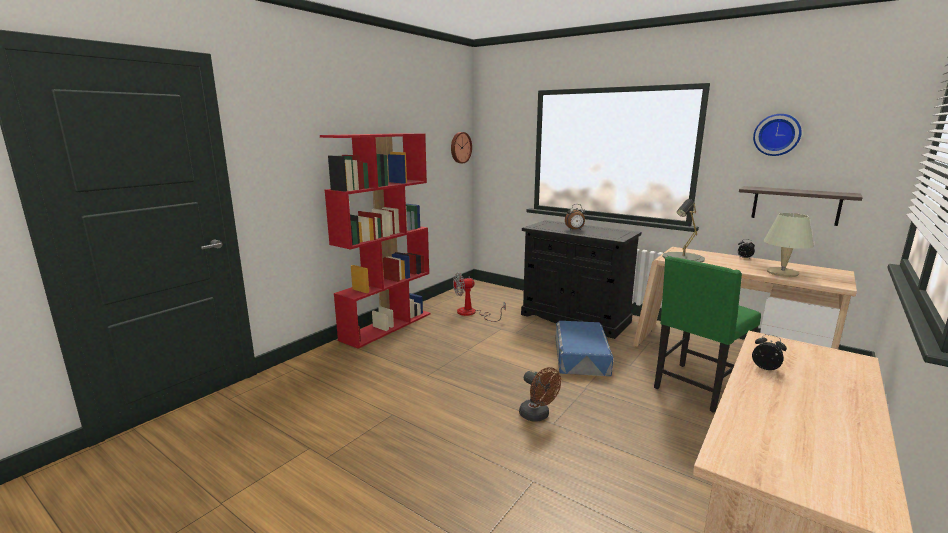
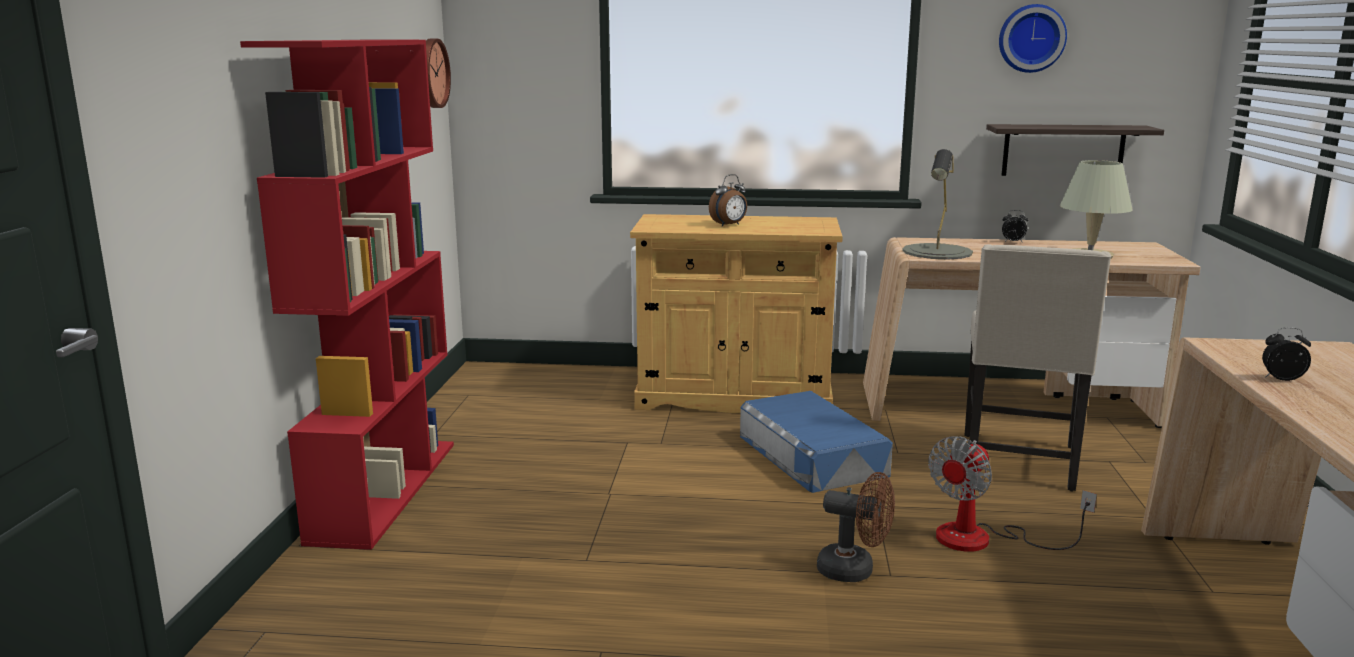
camera: 30 degrees left, 0 degrees up
(472, 313) = (539, 426): fan -> fan (983, 539)
(575, 318) = (734, 397): black cabinet -> beige cabinet
(697, 388) = (1019, 463): green chair -> beige chair

